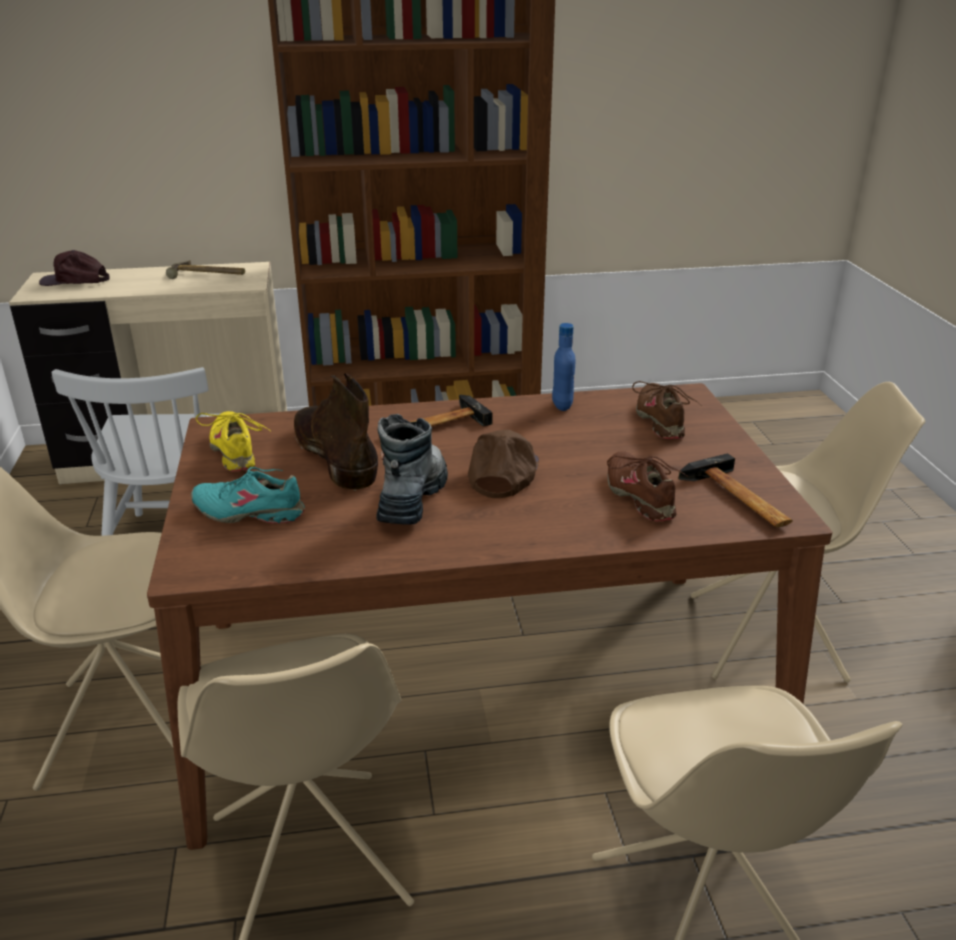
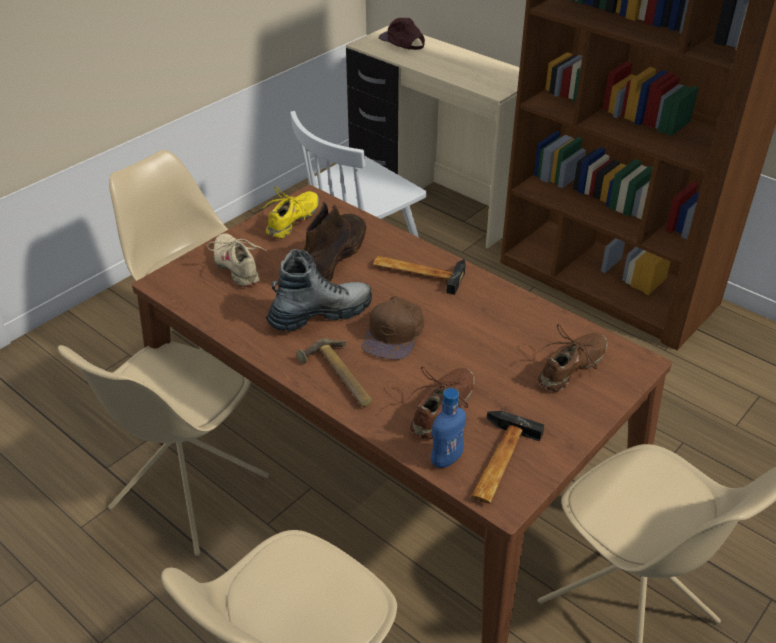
camera: 50 degrees right, 10 degrees up
(207, 275) = (483, 71): hammer -> hammer (338, 378)
(249, 512) = (237, 266): turquoise shoe -> beige shoe
(502, 473) = (395, 333): brown cap -> brown cap turned 135 degrees clockwise
(562, 405) = (526, 310): blue bottle -> blue bottle (446, 459)

